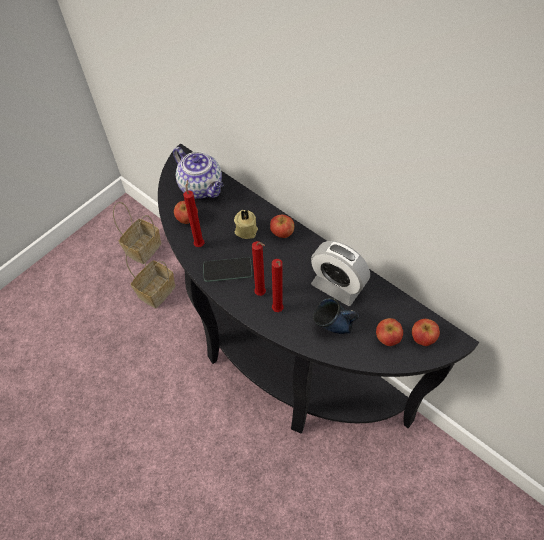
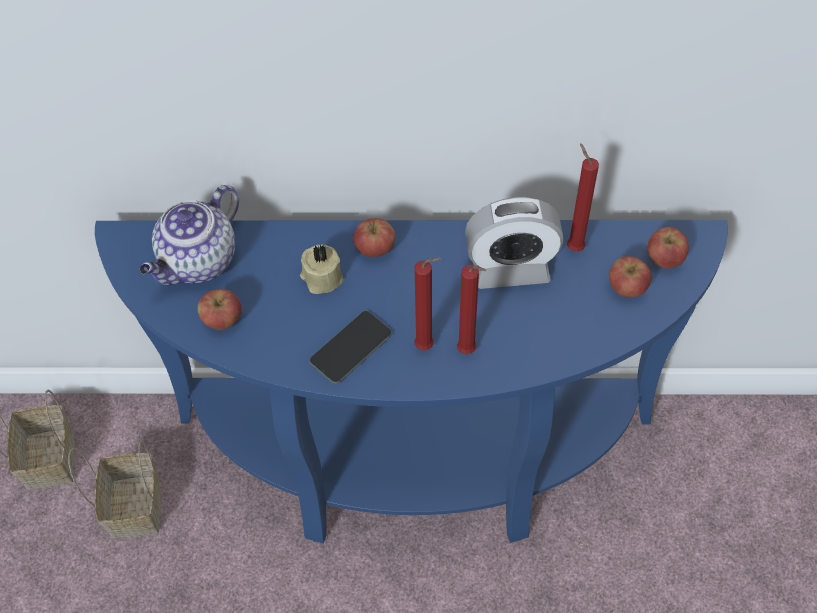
camera: 40 degrees left, 0 degrees up
(199, 243) = (276, 340): red candle -> red candle (573, 246)
(202, 187) = (198, 262): teapot -> teapot turned 120 degrees clockwise
(279, 362) = (414, 468): black console table -> blue console table
(333, 328) = (555, 322): blue mug -> none

